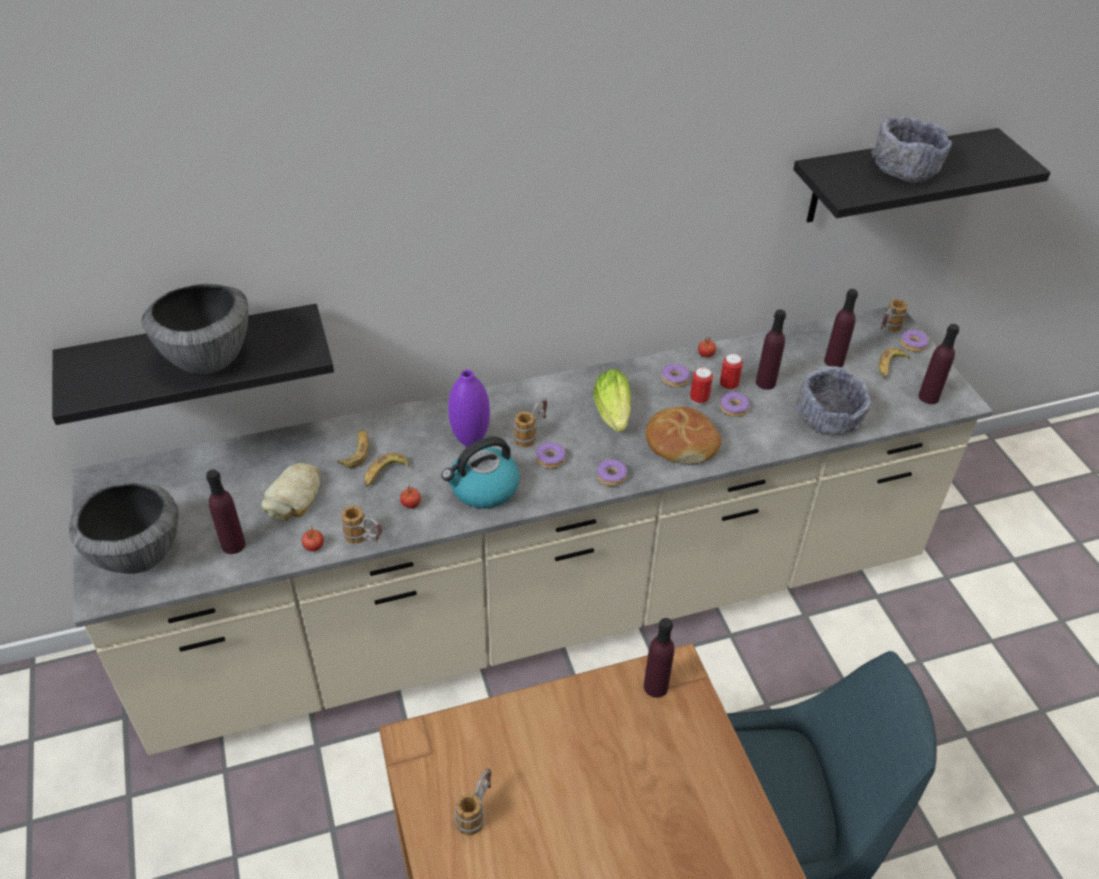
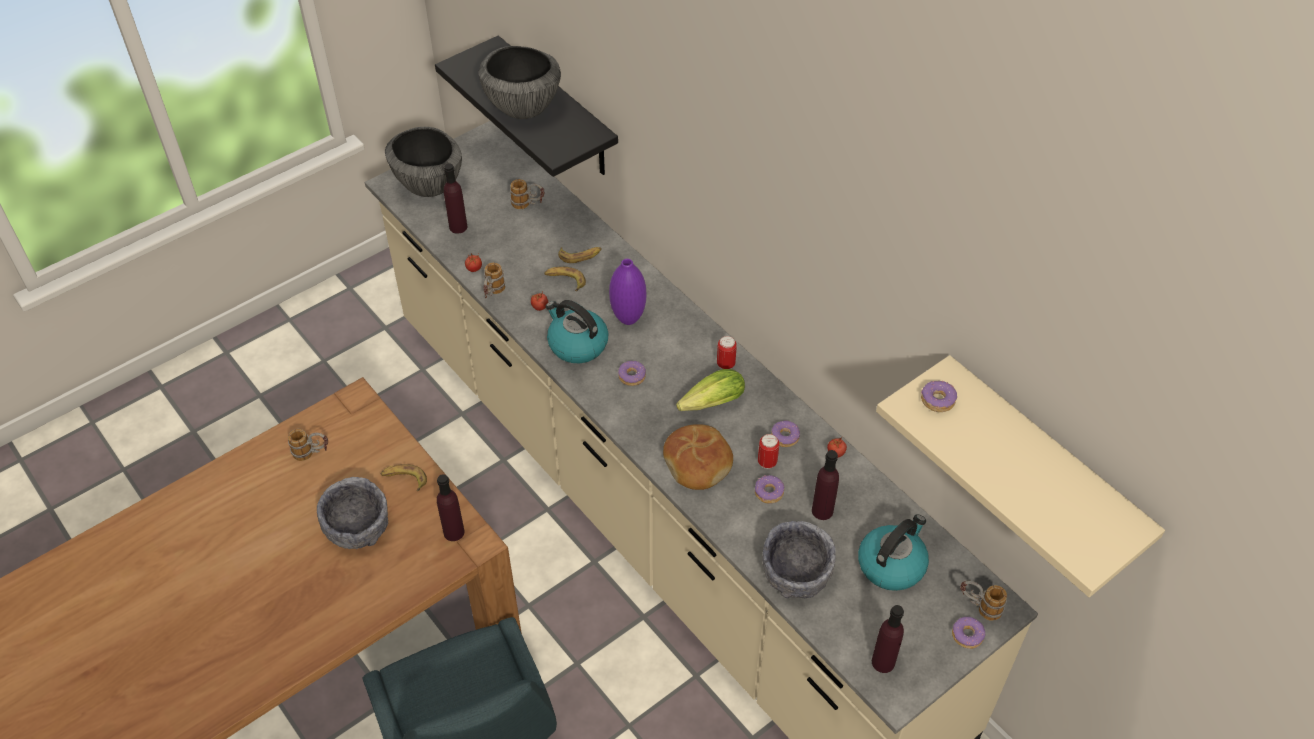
camera: 70 degrees right, 5 degrees up
(295, 496) = (518, 240): bread -> none
(531, 434) = (656, 355): mug -> mug (528, 205)
(611, 477) = (631, 423): donut -> donut (937, 400)
(728, 385) = (800, 481): can -> can (725, 364)
(834, 361) = (891, 564): purple bottle -> kettle
(890, 176) = (1042, 464): black shelf -> beige shelf
(890, 366) = (914, 618): banana -> banana (404, 479)
(904, 170) = (994, 449): grey bowl -> grey bowl (358, 527)

